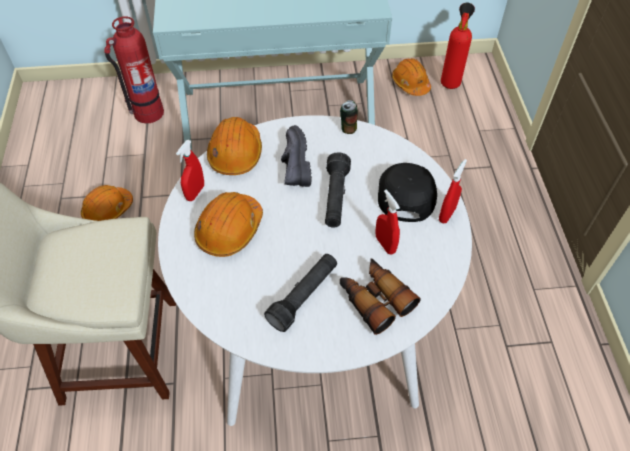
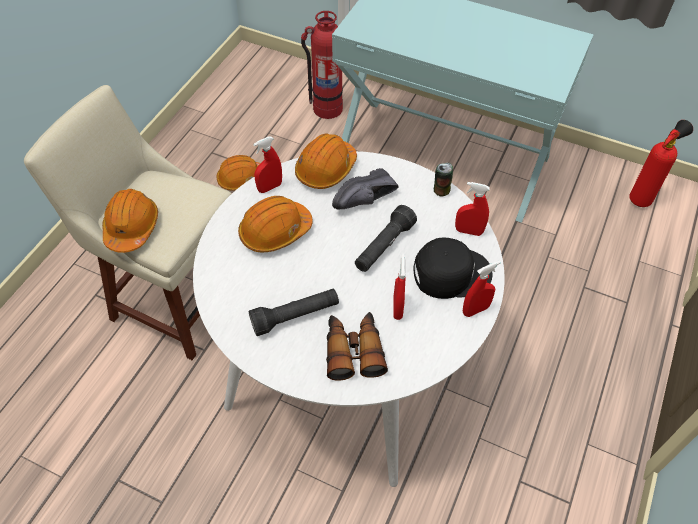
camera: 30 degrees right, 0 degrees up
(292, 165) = (366, 201): black shoe -> black shoe turned 150 degrees counterclockwise
(395, 152) = (468, 231): none -> red spray bottle
(405, 193) = (450, 272): black cap -> black cap turned 45 degrees clockwise
(410, 83) = (596, 183): orange hard hat -> orange hard hat (132, 227)

